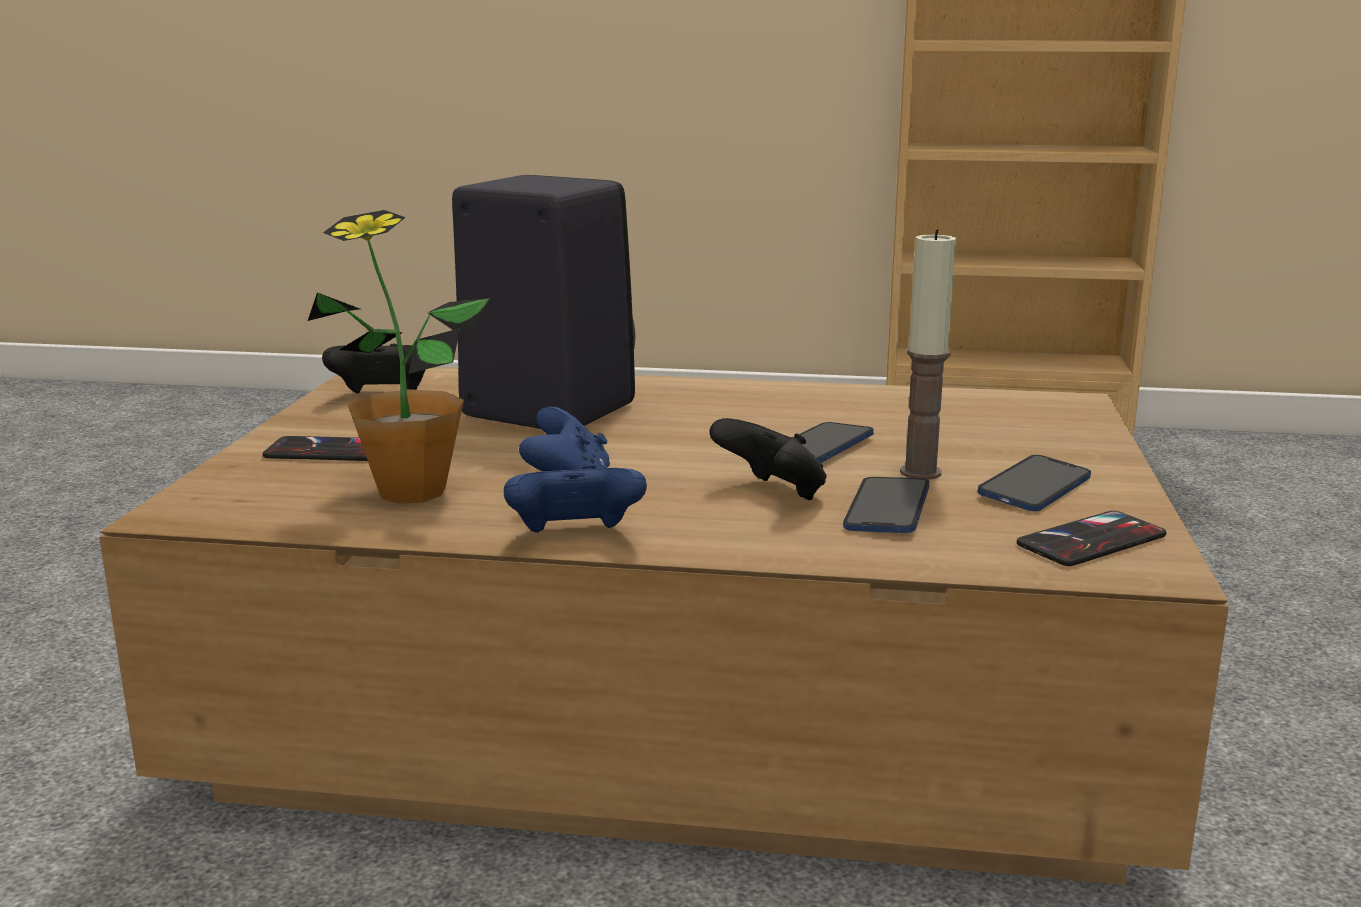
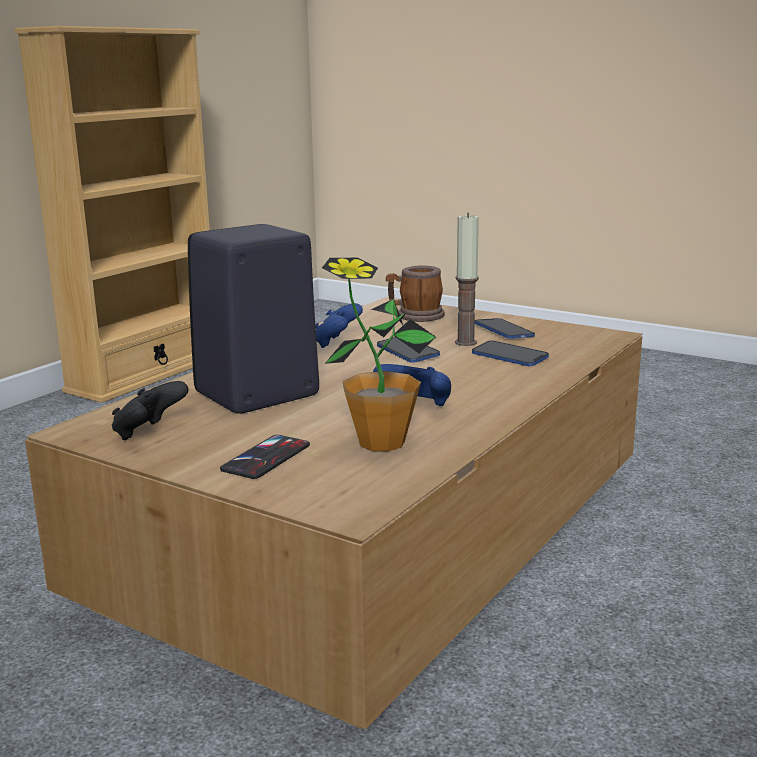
camera: 65 degrees left, 0 degrees up
(575, 537) = (497, 414): blue game controller -> blue game controller (336, 343)
(772, 494) = (469, 370): black game controller -> none
(1021, 424) = (415, 316): none -> mug
(1092, 540) = (573, 336): phone -> none

